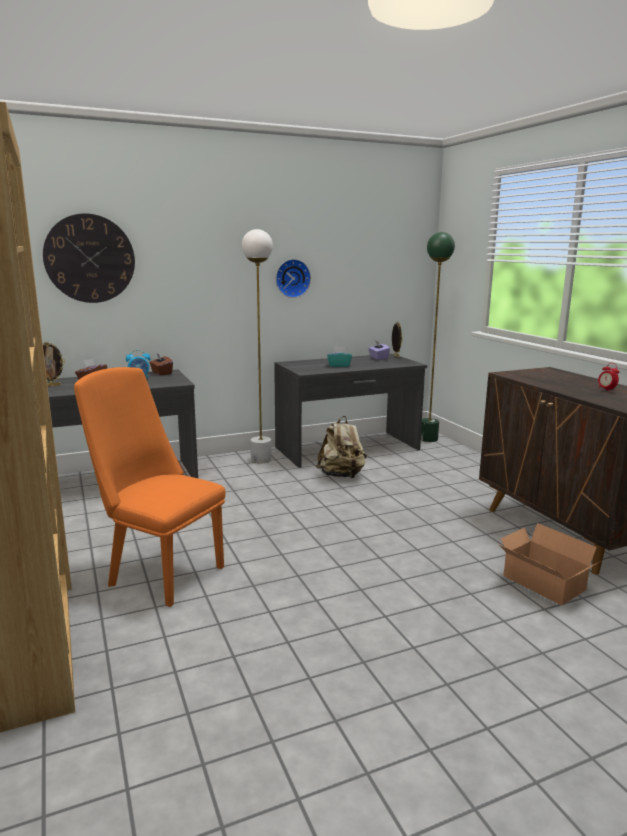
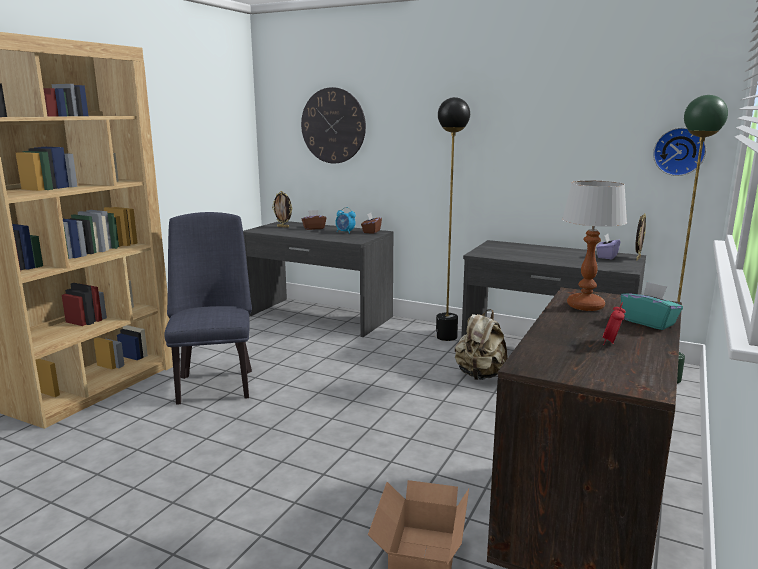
camera: 50 degrees right, 0 degrees up
(159, 573) = (215, 383): orange chair -> blue chair
(261, 459) = (446, 337): white floor lamp -> black floor lamp
(292, 278) = (515, 150): wall clock -> wall clock (679, 151)
(339, 365) = (533, 255): turquoise tissue box -> turquoise tissue box (648, 322)
(535, 378) = (585, 306): none -> table lamp

